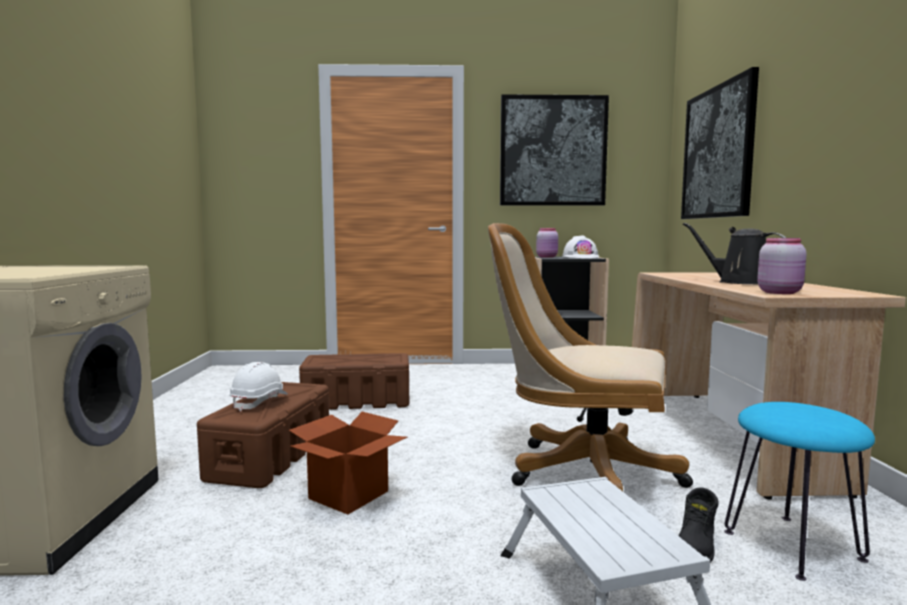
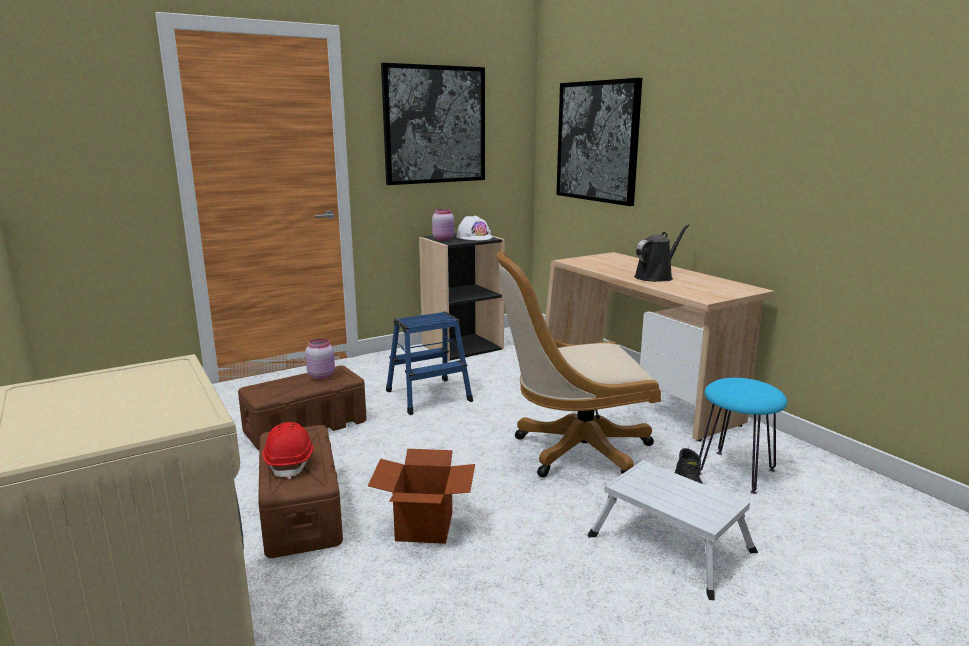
camera: 30 degrees left, 10 degrees up
(259, 402) = (290, 462): white hard hat -> red hard hat
(487, 399) = (429, 395): none -> blue step ladder
(738, 282) = (656, 277): black watering can -> black watering can turned 120 degrees clockwise
(780, 292) = (705, 294): pink jar -> pink jar (322, 376)

